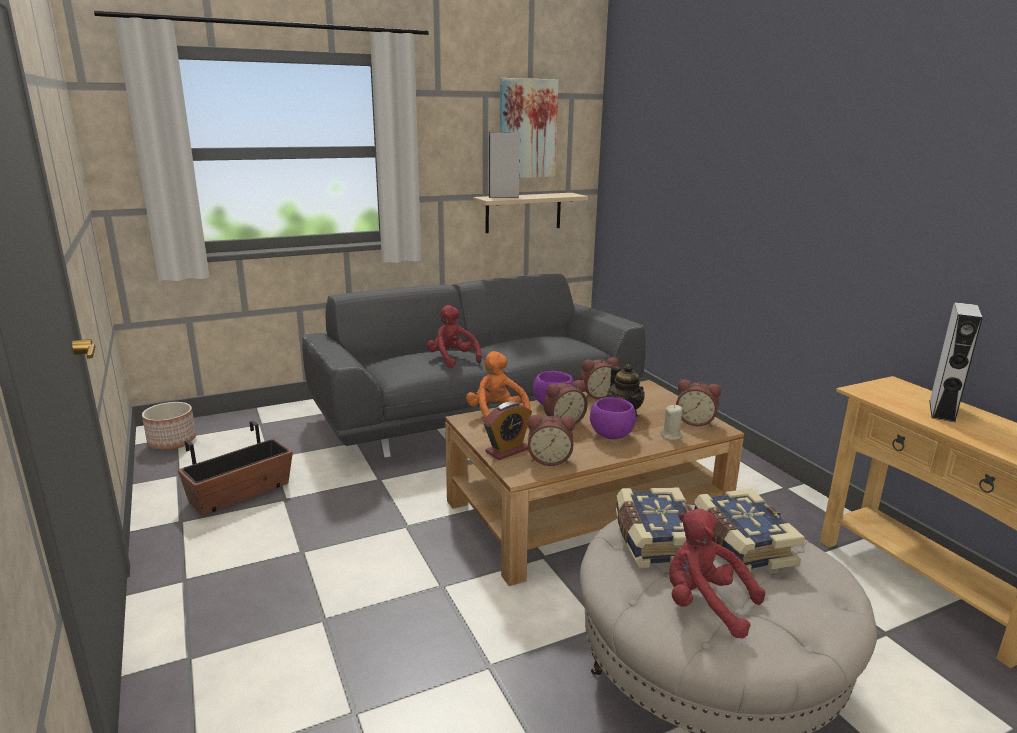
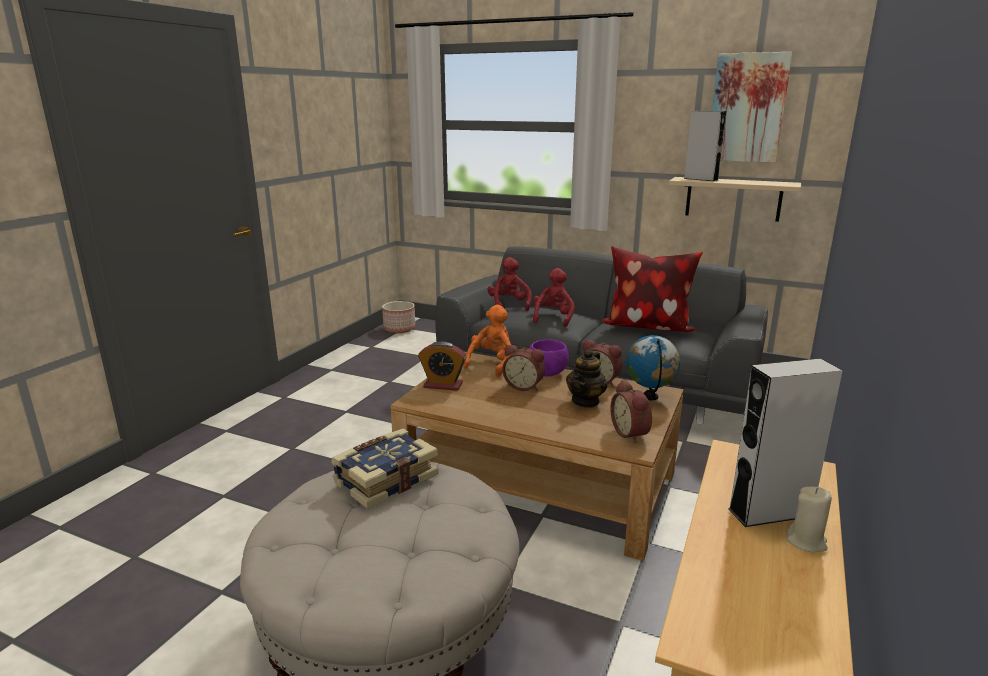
camera: 50 degrees right, 0 degrees up
(240, 493) = (377, 368): planter -> none
(535, 342) = (647, 327): none -> pillow
(549, 459) = (452, 402): alarm clock -> none
(611, 435) = (533, 409): purple bowl -> none
(647, 393) = (649, 397): none -> globe
(671, 436) = (579, 432): beige candle -> beige candle (806, 541)
(704, 605) = (318, 528): red plush toy -> red plush toy (509, 305)
(740, 545) = (426, 518): book -> none

